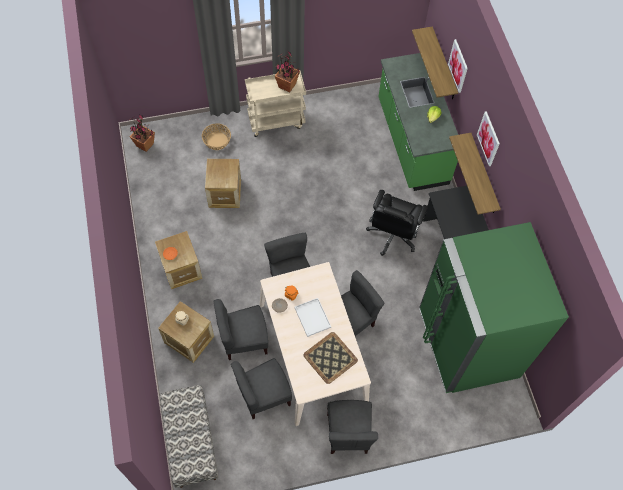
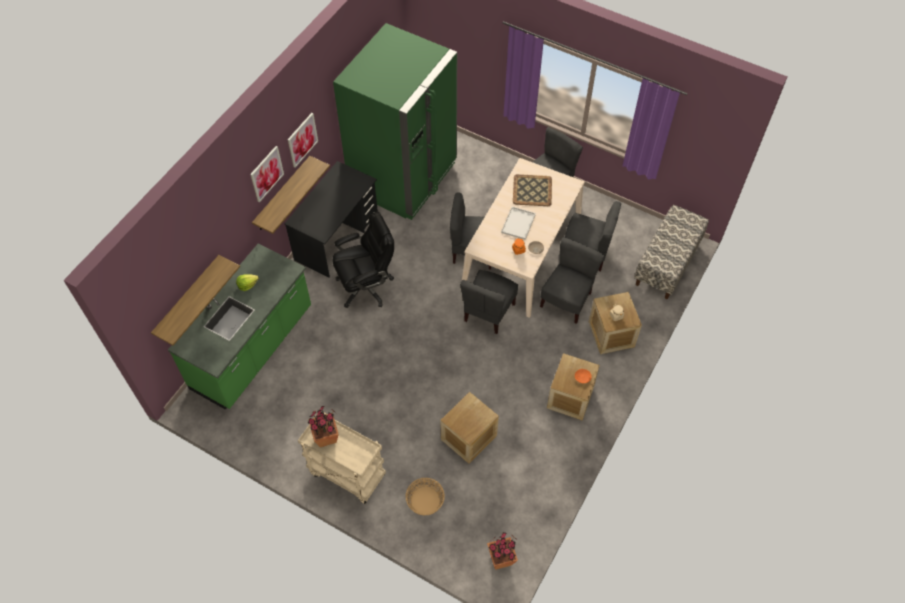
camera: 135 degrees left, 5 degrees down
(244, 340) = (566, 300): grey chair -> grey chair turned 90 degrees counterclockwise
(458, 66) = (202, 250): picture -> picture (302, 140)

